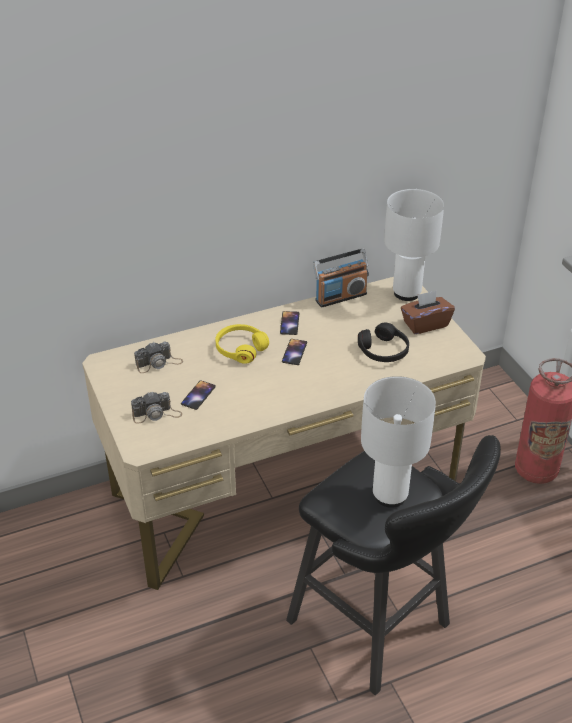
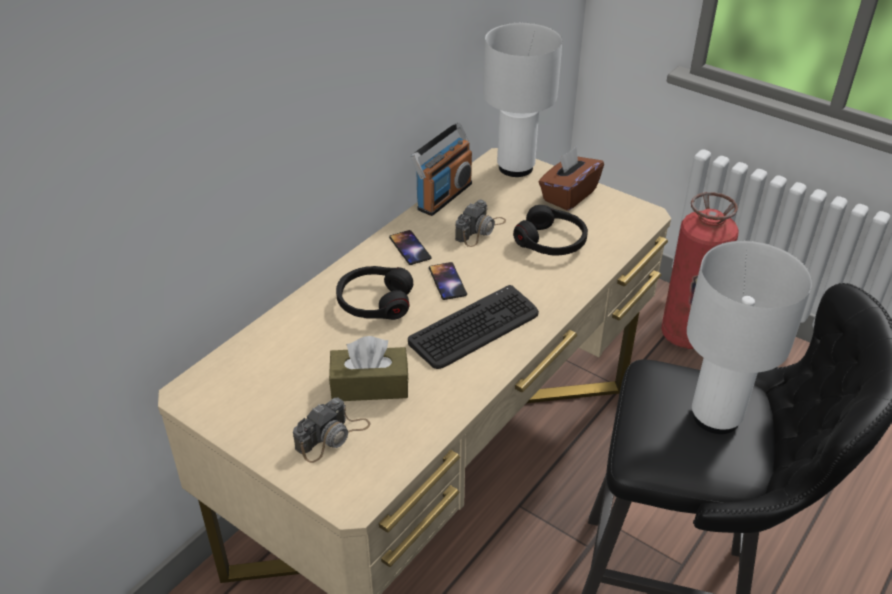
camera: 30 degrees left, 0 degrees up
(159, 363) = (277, 363): camera -> camera (480, 230)
(198, 395) = (369, 386): phone -> brown tissue box
(240, 349) = (374, 302): yellow headphones -> black headphones
(286, 386) = (475, 328): none -> keyboard

